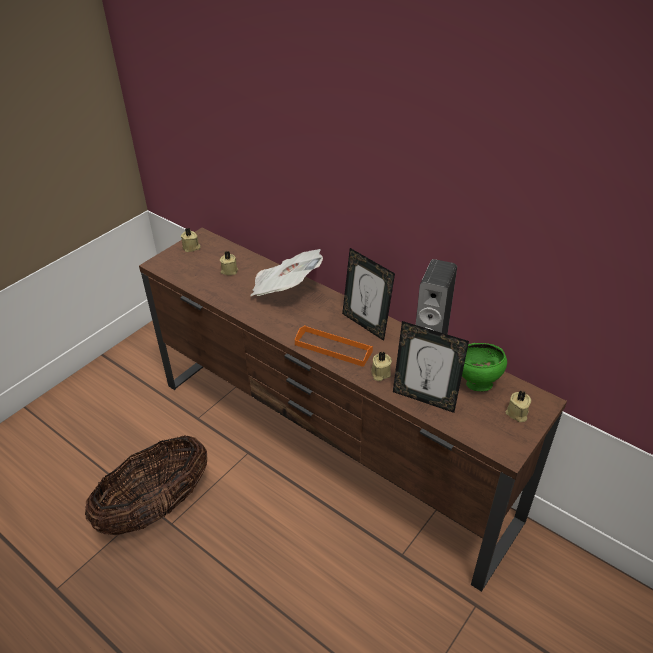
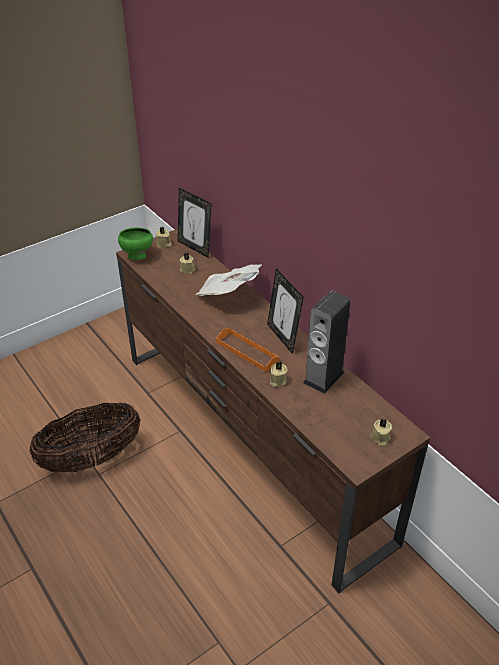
camera: 15 degrees right, 0 degrees up
(424, 398) = (306, 409): picture frame -> picture frame (195, 247)
(476, 383) = (356, 406): green bowl -> green bowl (137, 256)

